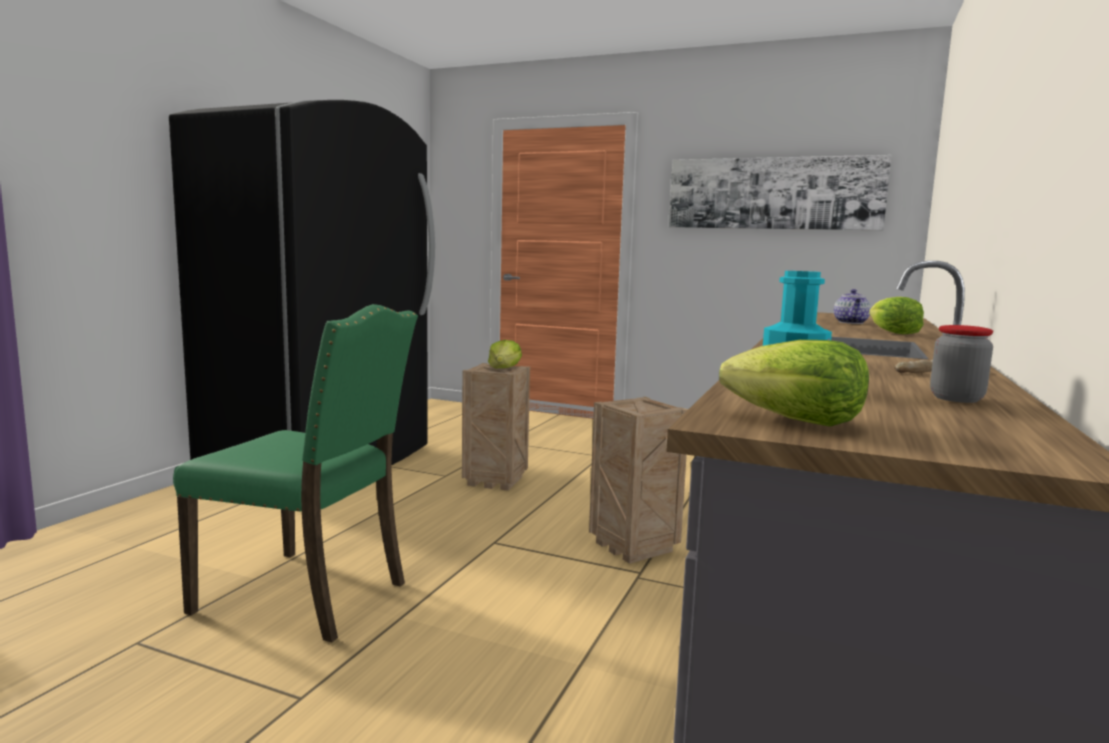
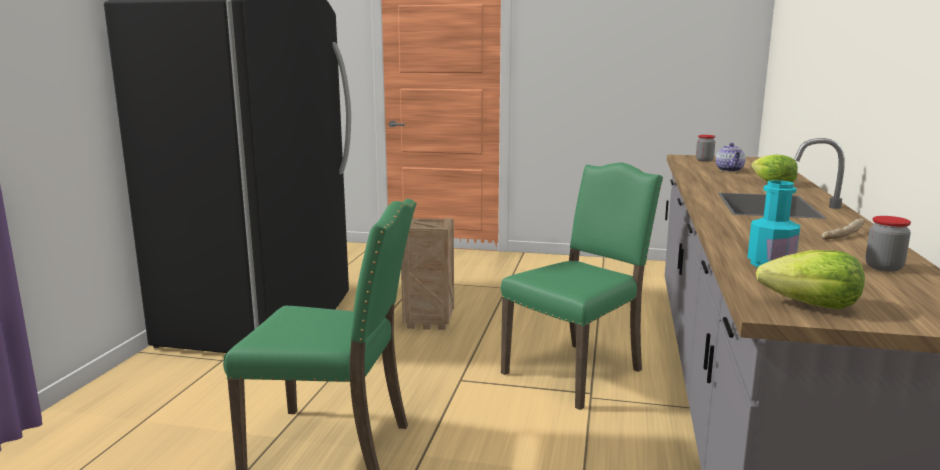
camera: 10 degrees left, 5 degrees up
(504, 369) = (434, 223): lettuce -> none
(635, 547) = (577, 371): crate -> green chair
(773, 193) = (637, 45): picture -> none
(830, 315) = (704, 160): none -> jar

